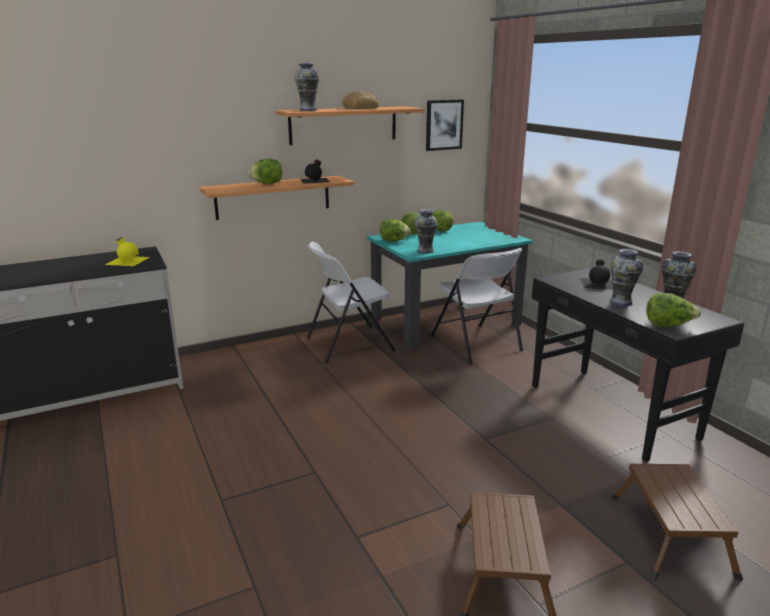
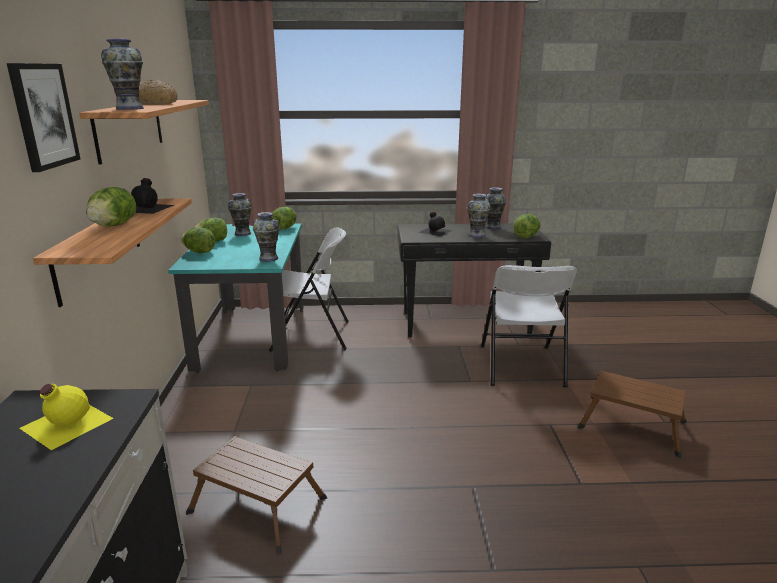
camera: 65 degrees left, 0 degrees up
(350, 344) = (228, 400): white chair -> white chair (520, 365)
(393, 241) = (211, 263): lettuce -> lettuce (284, 228)
(444, 125) = (181, 120): picture -> picture (43, 116)
(470, 232) = (242, 234): none -> vase
(671, 535) = (606, 356): brown step ladder -> brown step ladder (258, 505)

